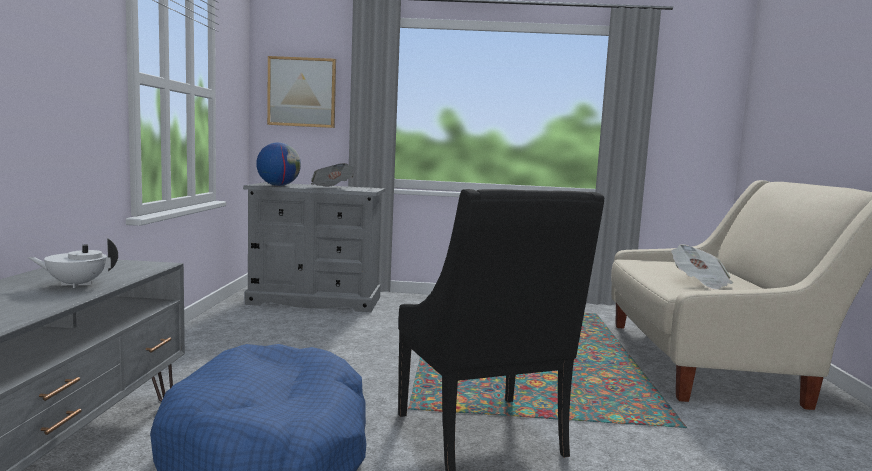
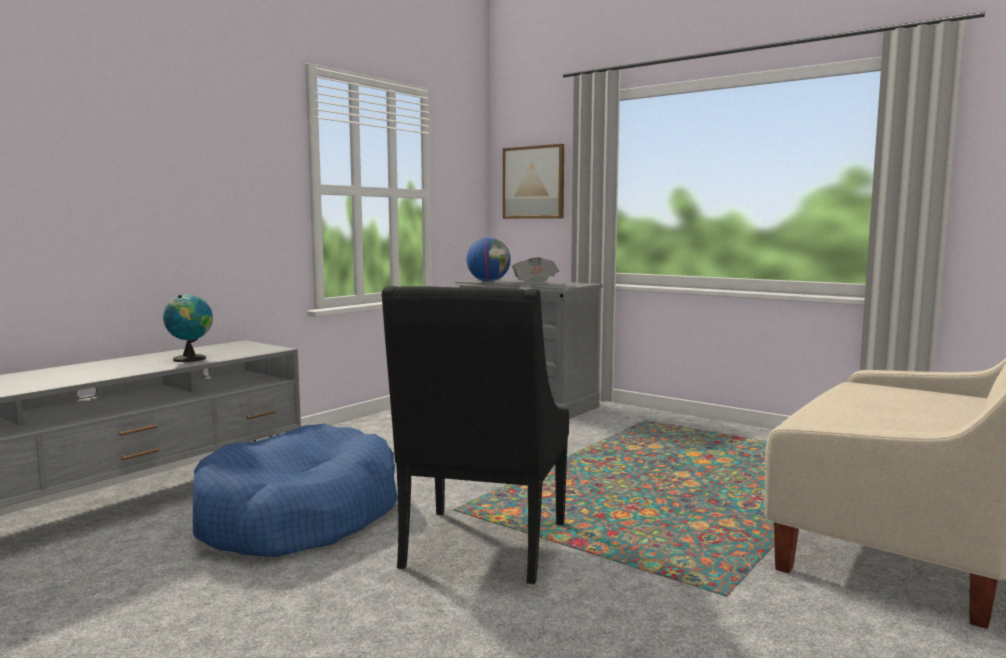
camera: 35 degrees right, 0 degrees up
(76, 285) = (191, 358): white teapot -> globe
(700, 282) = (872, 418): newspaper -> none

